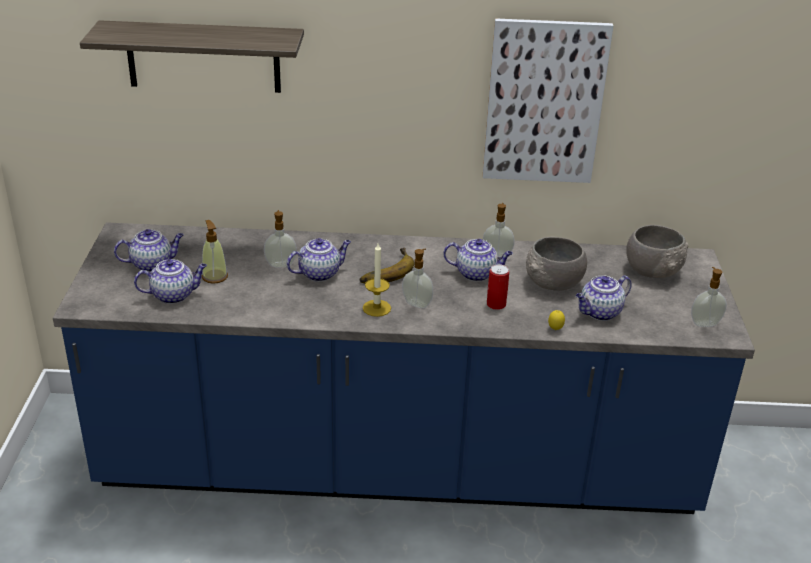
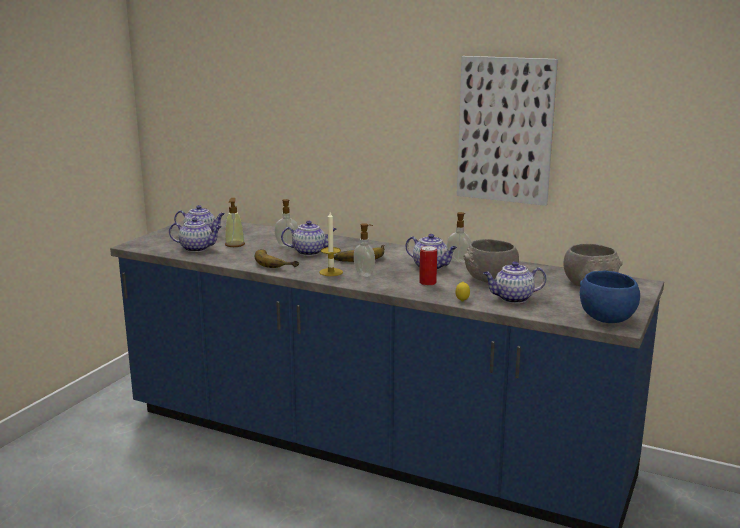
camera: 25 degrees right, 15 degrees down
(203, 57) = (262, 88): shelf -> none
(297, 302) = (276, 262): none -> banana
(704, 323) = (606, 317): soap dispenser -> blue bowl

